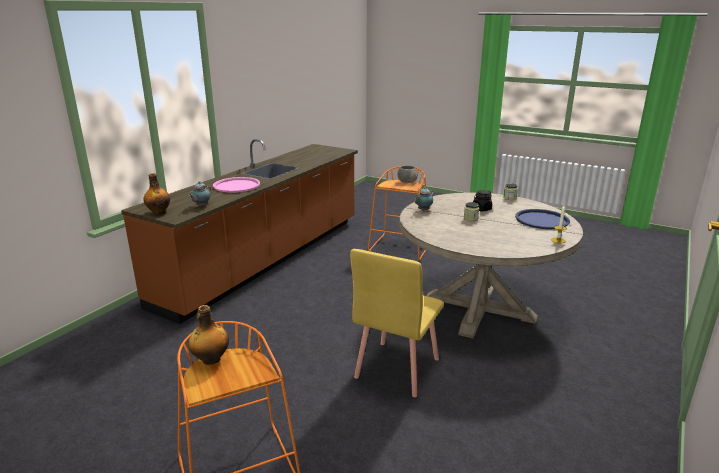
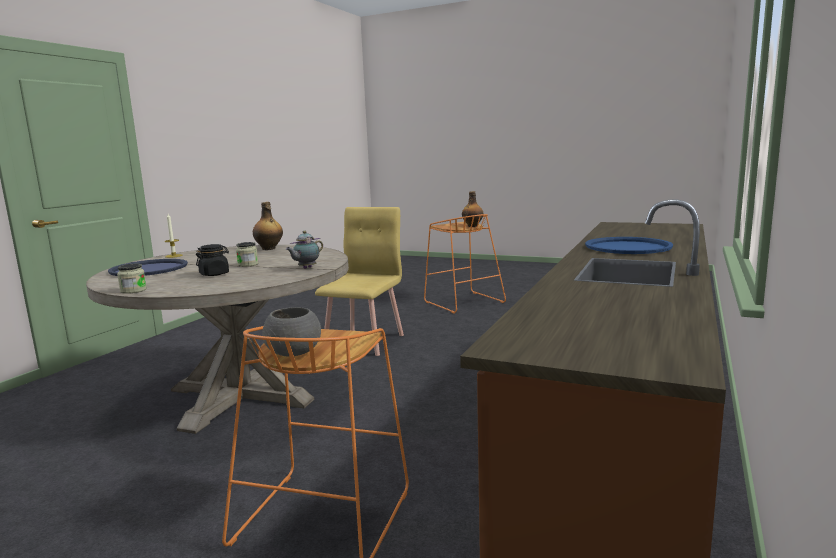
camera: 175 degrees right, 10 degrees down
(159, 212) = (648, 225): bottle -> bottle (269, 249)
(201, 206) = (614, 230): teapot -> none
(236, 185) = (628, 247): pink tray -> blue tray

